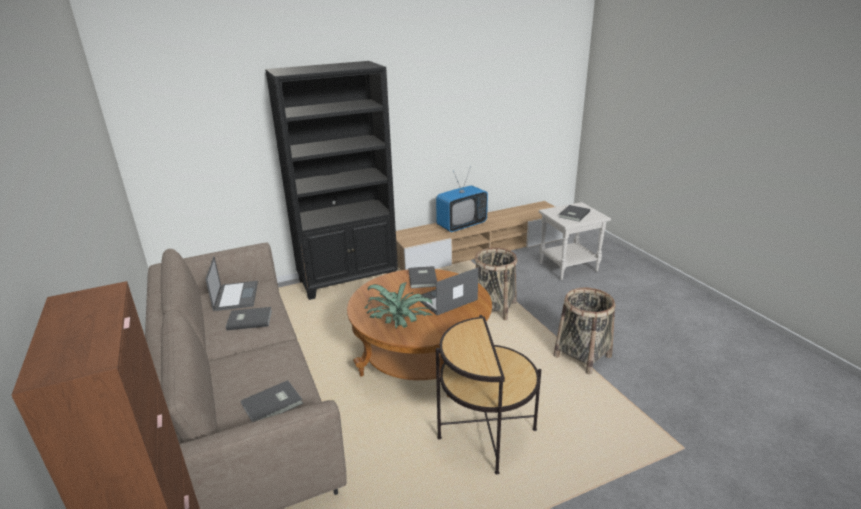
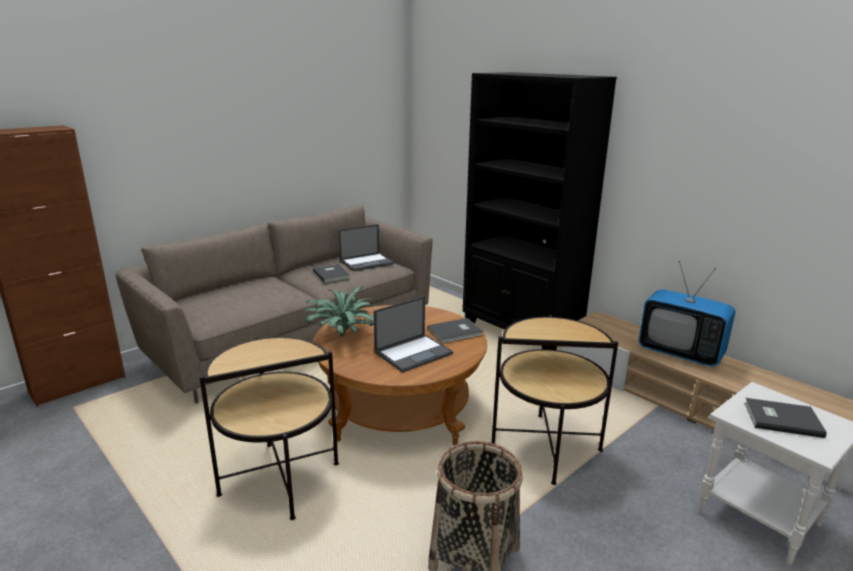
camera: 70 degrees right, 5 degrees down
(273, 404) = (215, 308): grey book -> none
(446, 299) = (414, 353): laptop -> laptop turned 105 degrees clockwise
(494, 308) = (546, 448): basket -> side table

